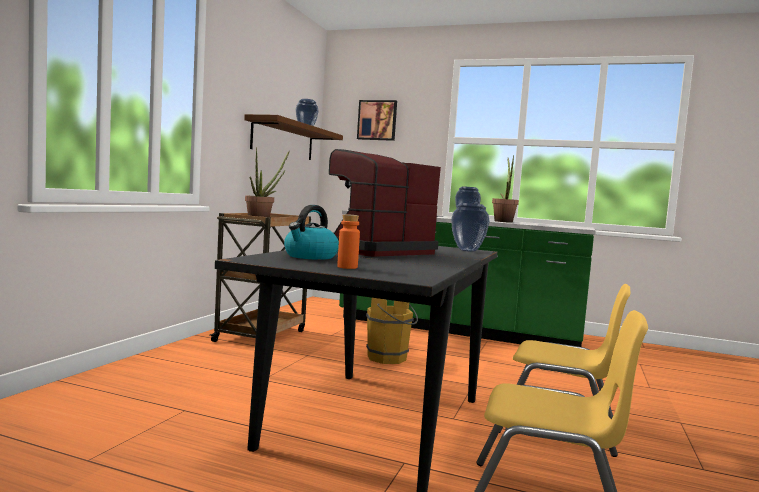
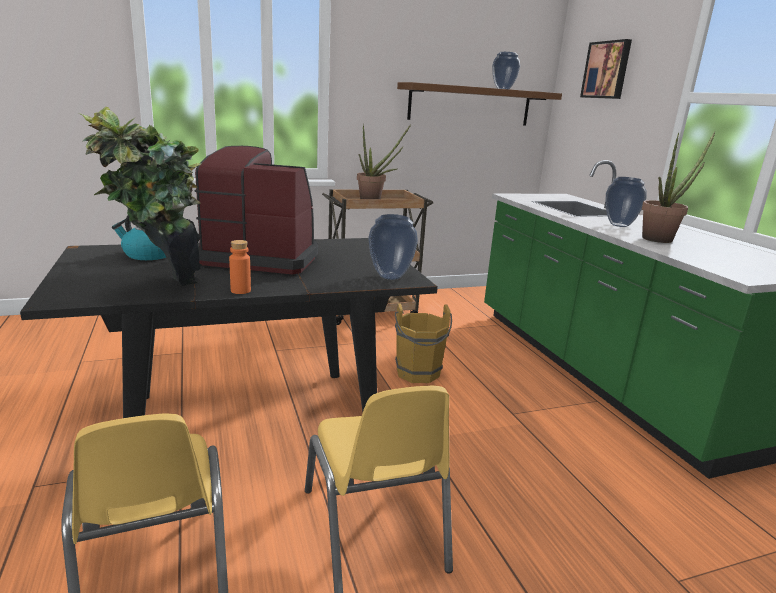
camera: 50 degrees right, 15 degrees up
(347, 267) = (98, 273): orange bottle -> orange bottle (240, 290)
(425, 267) = (160, 289): none -> potted plant

